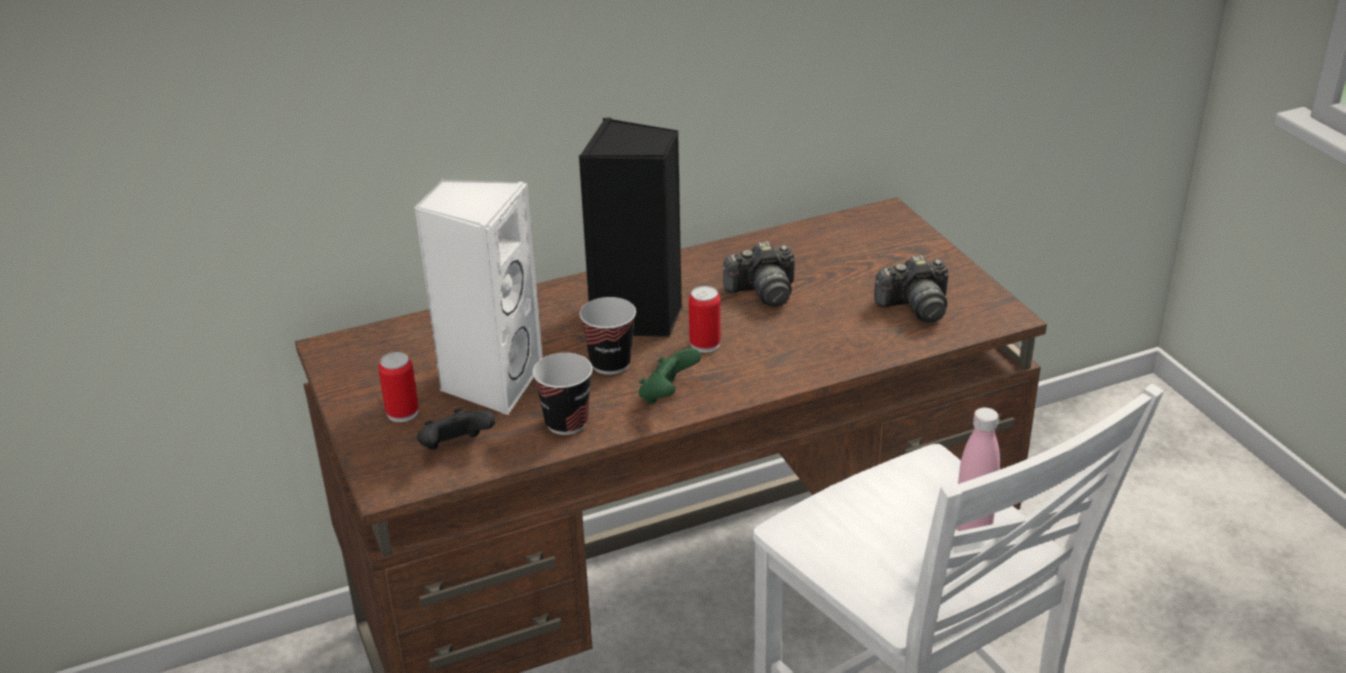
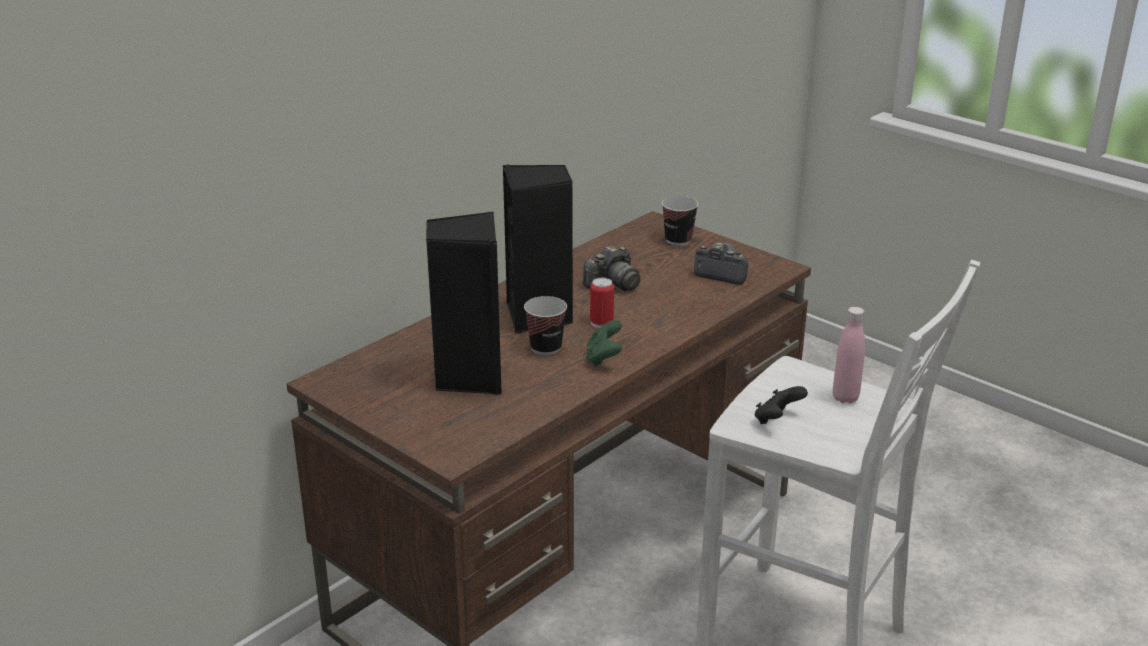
camera: 25 degrees left, 5 degrees down
(402, 412) = (419, 410): can -> none
(456, 448) = (482, 423): black game controller -> black game controller (777, 420)
(490, 382) = (468, 377): white speaker -> black speaker
(566, 422) = (547, 390): cup -> cup (678, 240)
(915, 307) = (722, 273): camera -> camera turned 120 degrees counterclockwise

